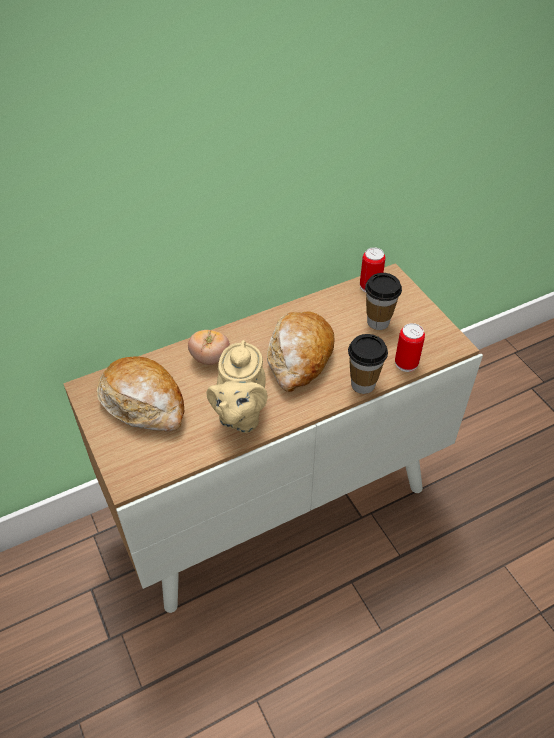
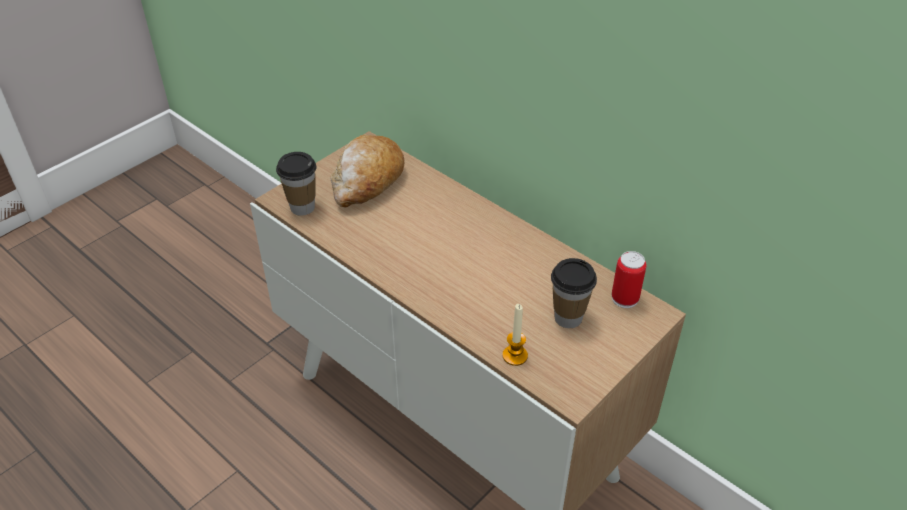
camera: 70 degrees right, 5 degrees down
(210, 358) = (441, 205): tomato -> none
(240, 415) = (379, 244): beige teapot -> none
(299, 358) = (475, 266): bread -> none
(363, 384) = (463, 325): cup -> cup (302, 207)
(406, 363) = (515, 356): can -> candle

